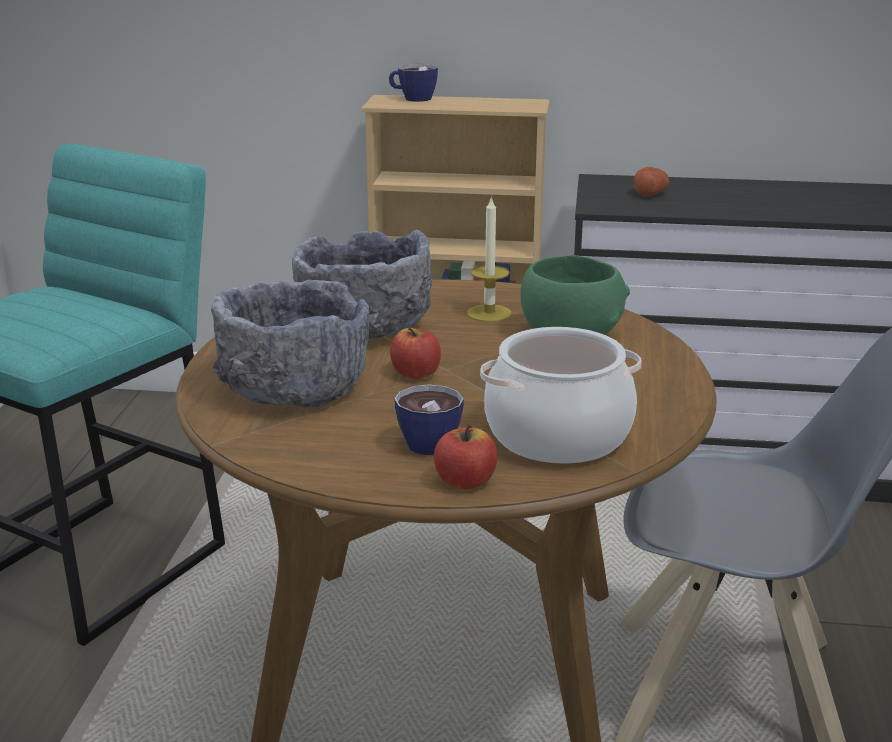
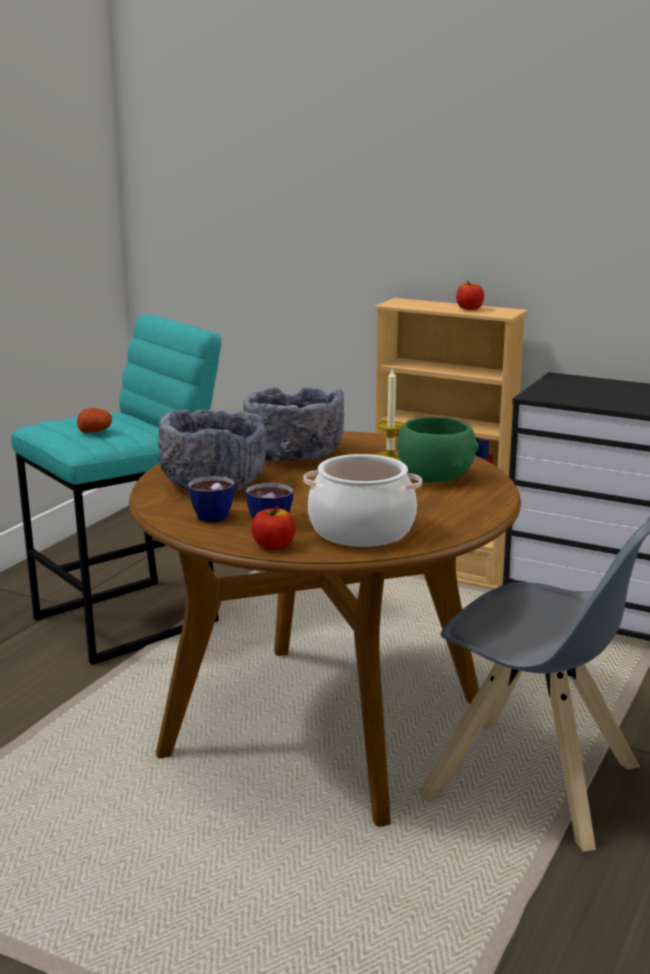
camera: 20 degrees right, 5 degrees down
(412, 98) = (419, 302): cup -> cup (207, 515)
(416, 374) = (301, 485): apple -> apple (469, 309)
(649, 194) = (589, 390): potato -> potato (95, 431)

